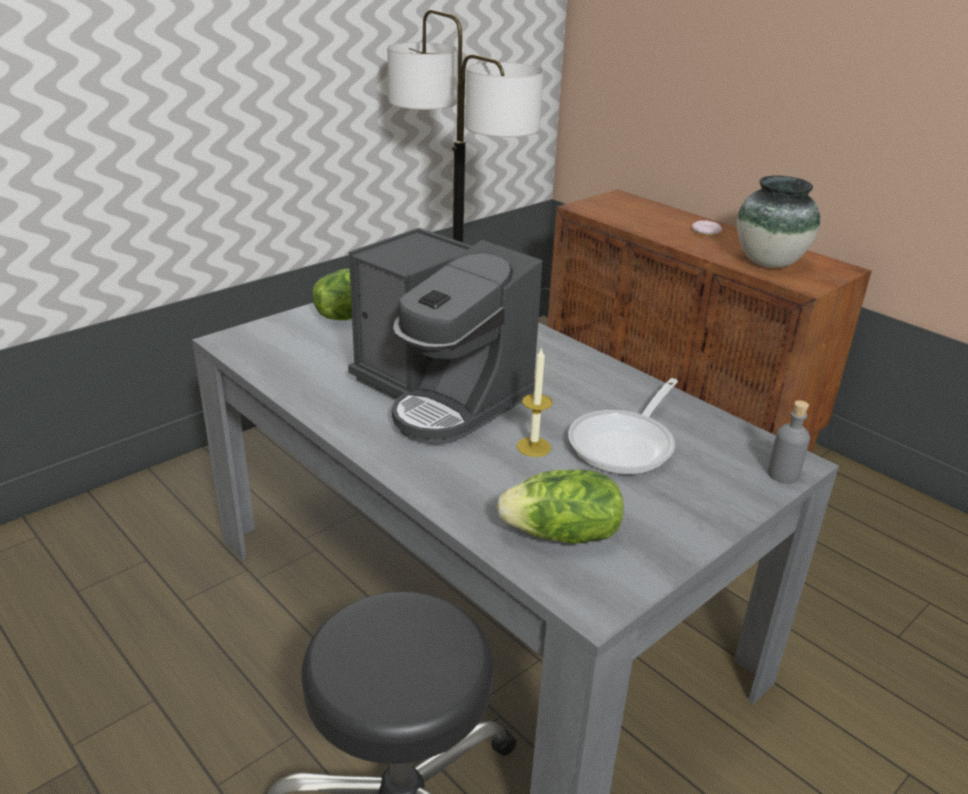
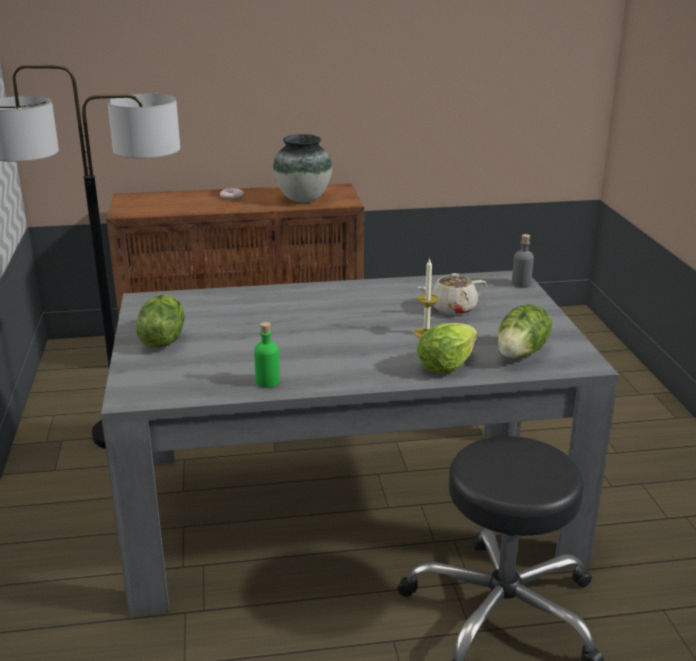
camera: 55 degrees left, 5 degrees down
(316, 391) = (267, 382): none -> green bottle
(441, 395) = (329, 341): coffee machine -> none
(462, 486) = (446, 365): none -> lettuce
(626, 444) = (452, 308): frying pan -> beige teapot

